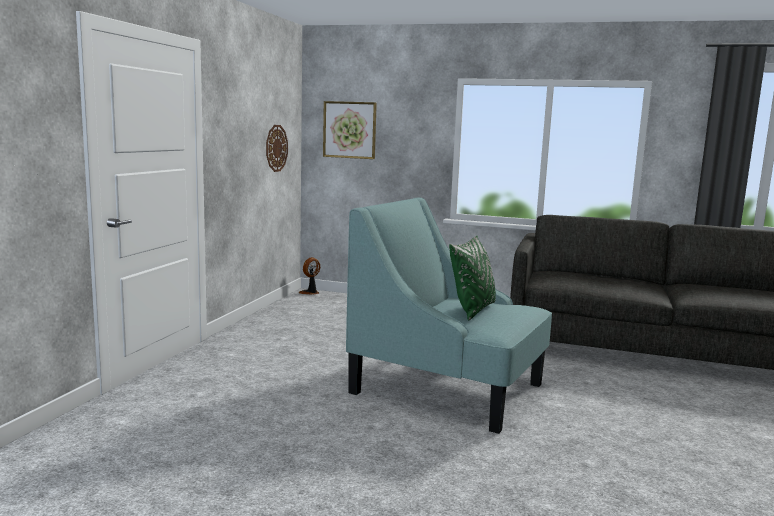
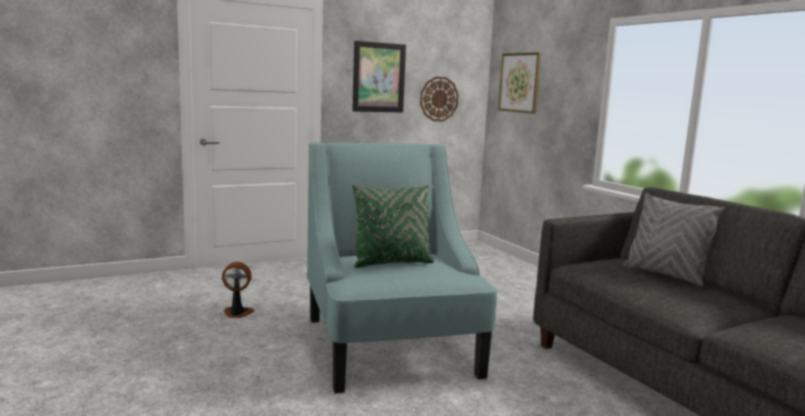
camera: 45 degrees right, 0 degrees up
(240, 128) = (379, 77): none -> picture
(310, 292) = (475, 245): fan -> fan (237, 313)
(589, 276) = (665, 275): none -> grey pillow

